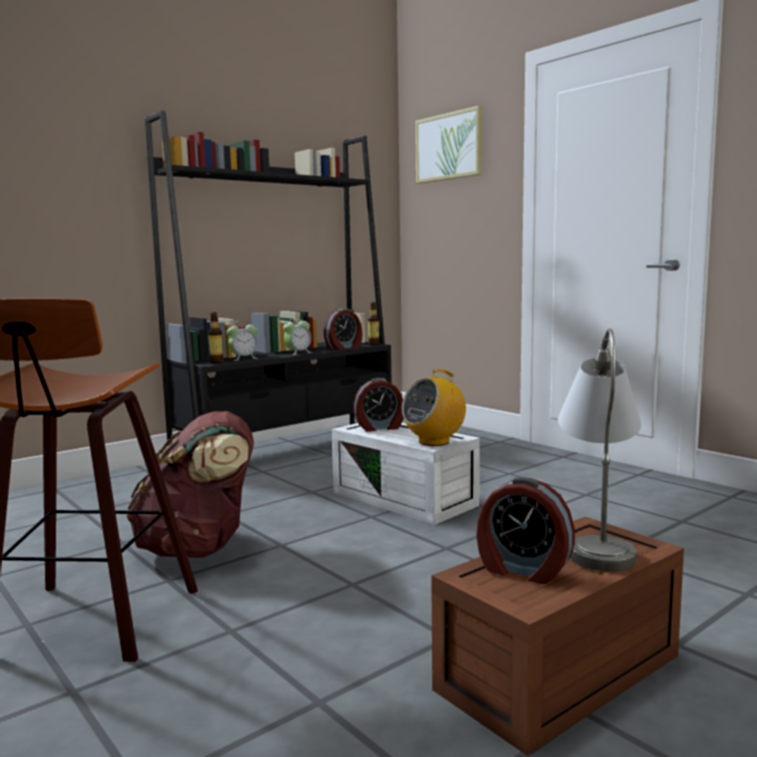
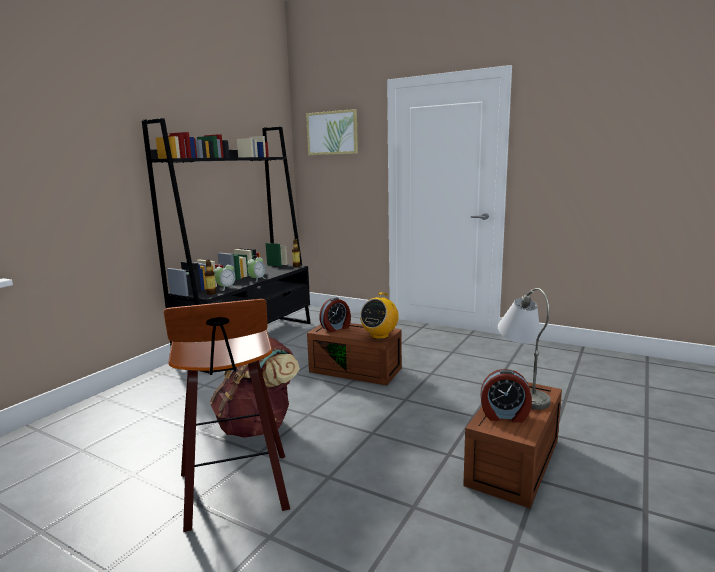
camera: 20 degrees left, 5 degrees up
(344, 347) = (281, 271): alarm clock -> none
(407, 499) = (357, 369): white storage box -> brown storage box

